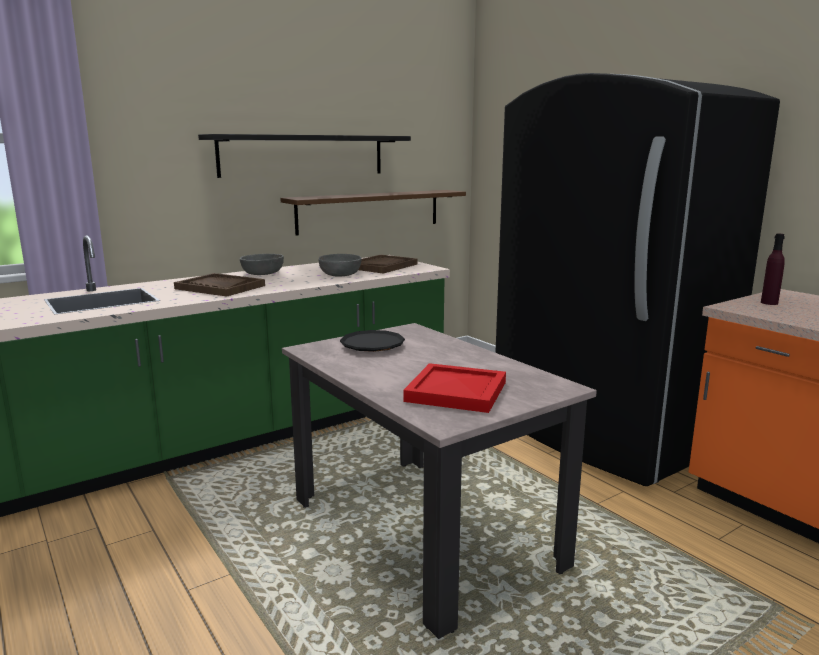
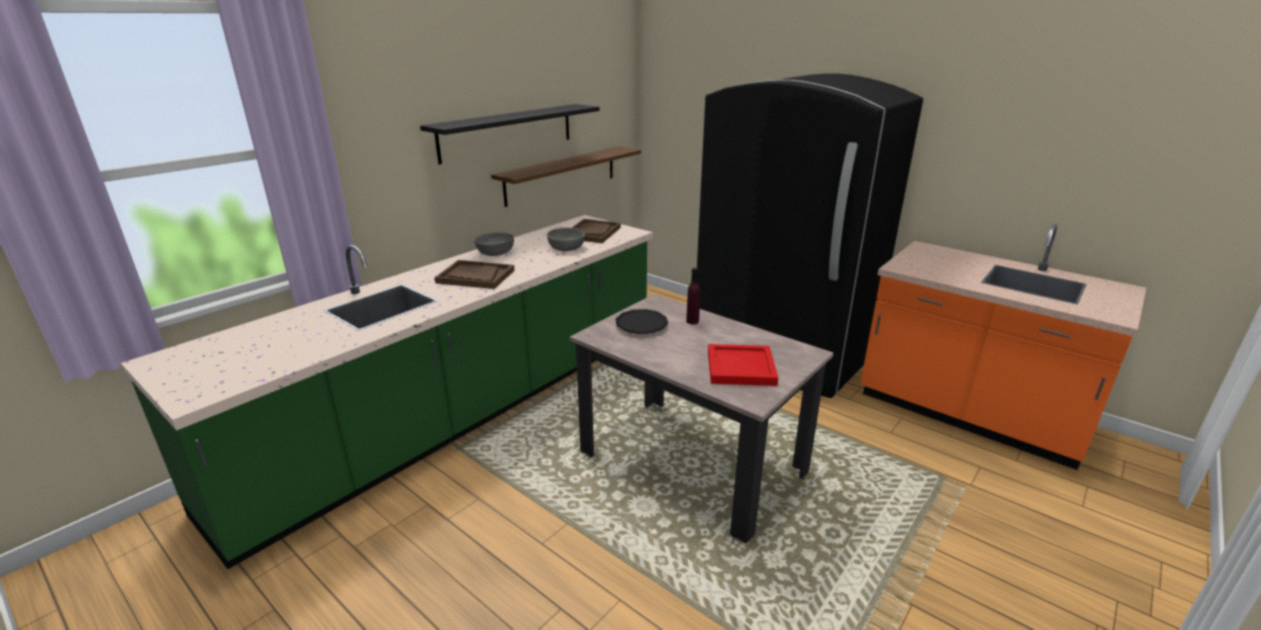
camera: 15 degrees left, 10 degrees up
(769, 303) = (918, 260): purple bottle -> purple bottle (692, 321)

